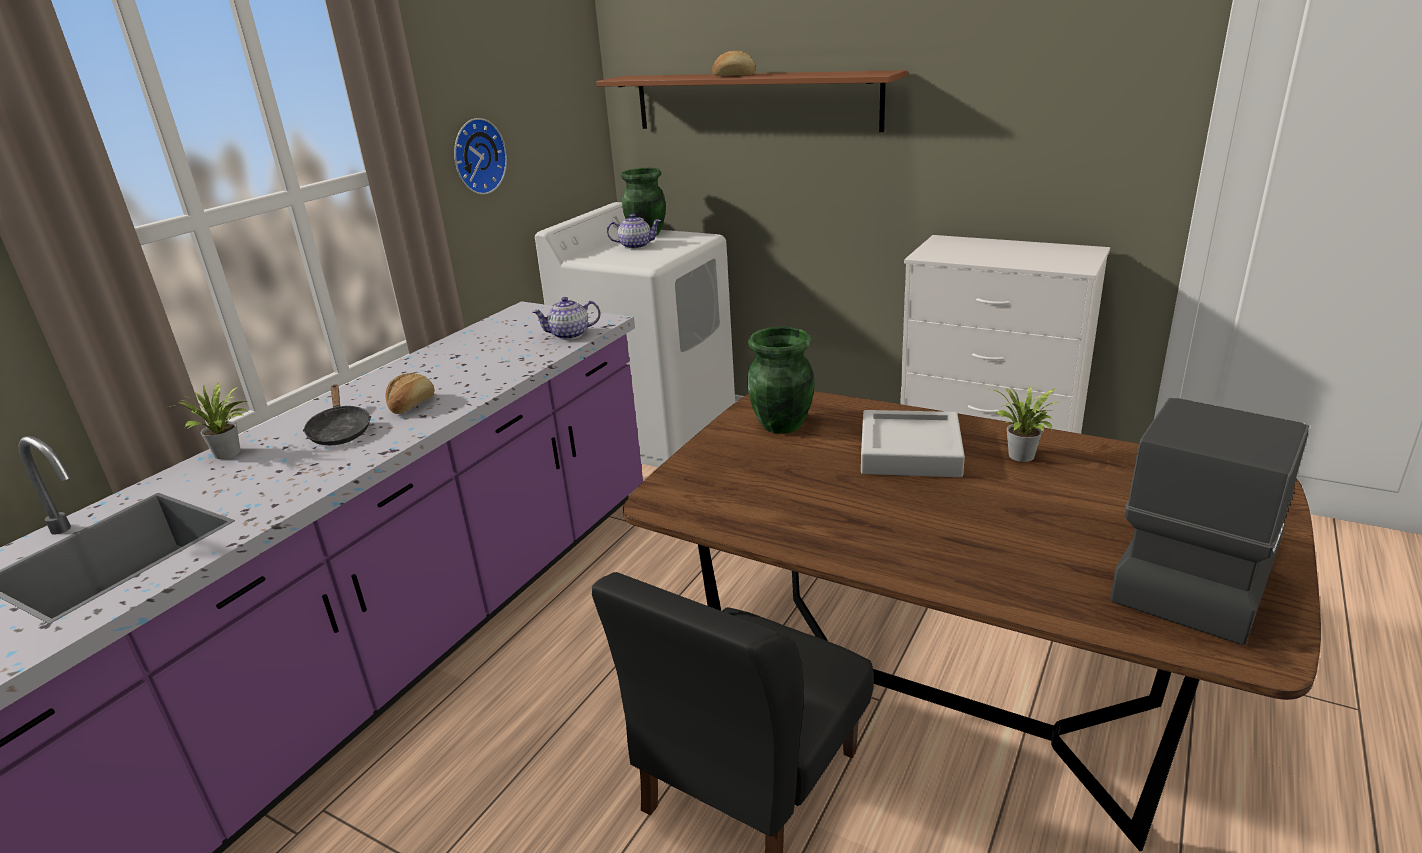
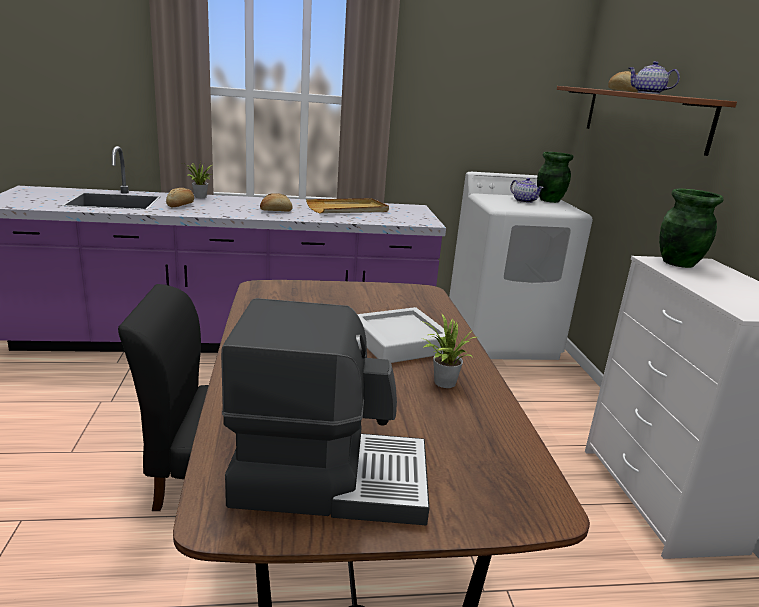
camera: 50 degrees right, 5 degrees down
(257, 481) = (181, 205): none -> bread
(340, 431) = (237, 206): black frying pan -> none
(476, 156) = (439, 111): wall clock -> none
(476, 352) = (348, 209): none -> beige tray
(570, 335) = (397, 220): teapot -> teapot (648, 93)
(782, 425) = (388, 299): green vase -> green vase (678, 263)

